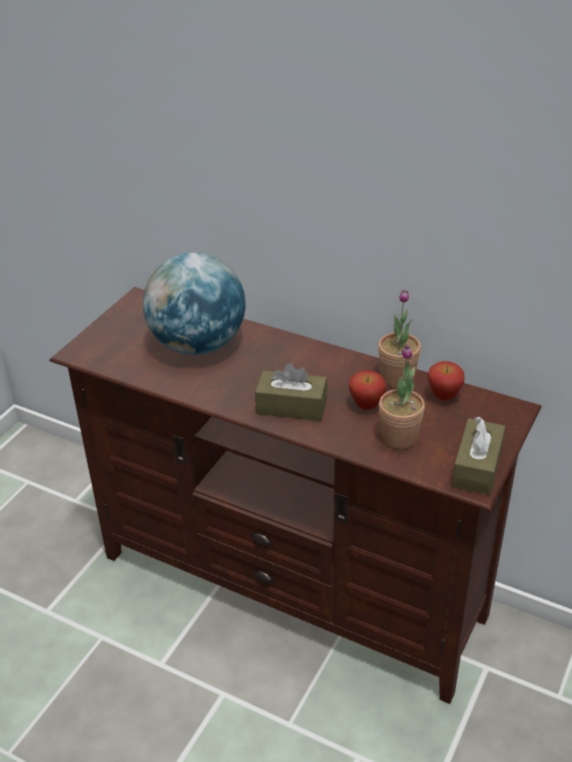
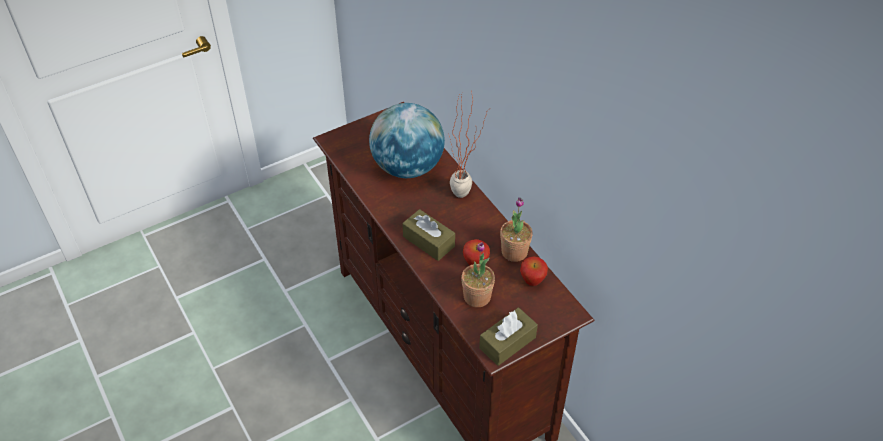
camera: 30 degrees right, 10 degrees up
(294, 347) = (466, 197): none -> potted plant

